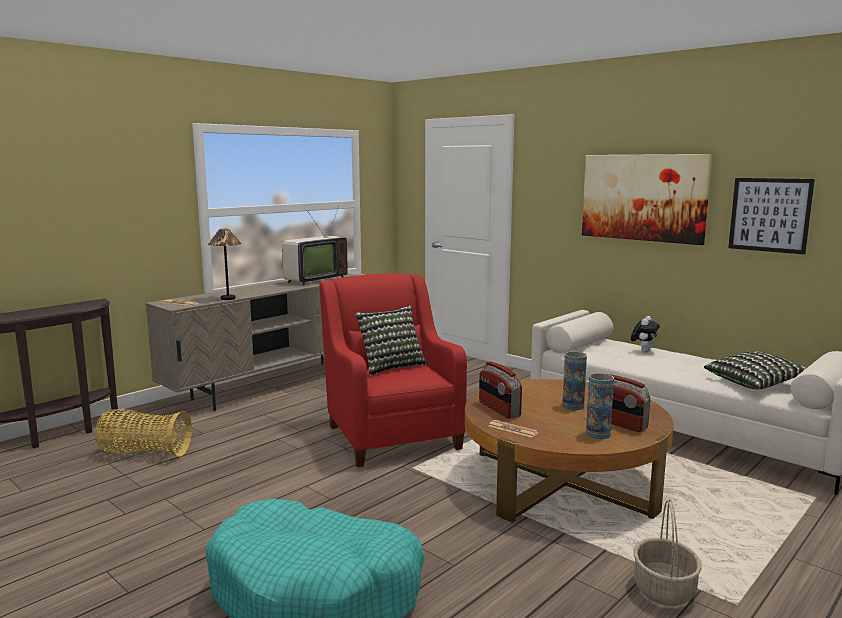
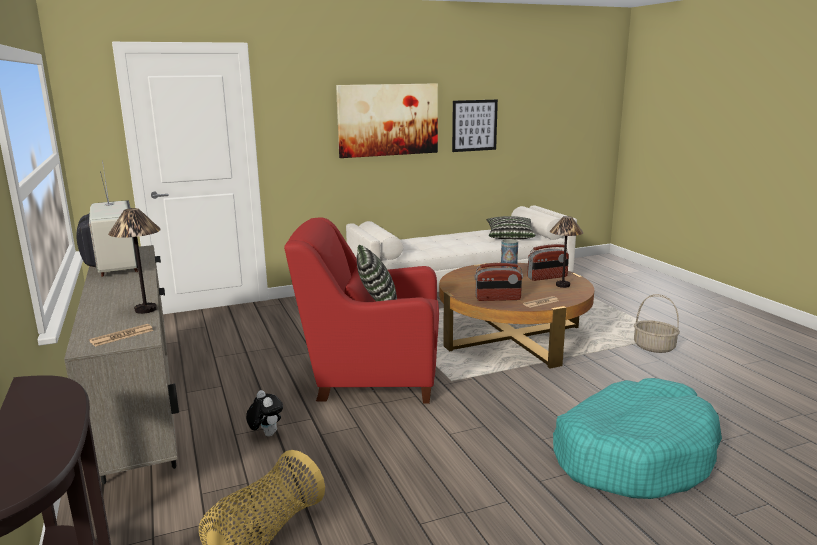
camera: 65 degrees left, 5 degrees up
(598, 434) = (563, 285): vase -> table lamp
(643, 351) = (422, 240): plush toy -> plush toy (266, 434)

